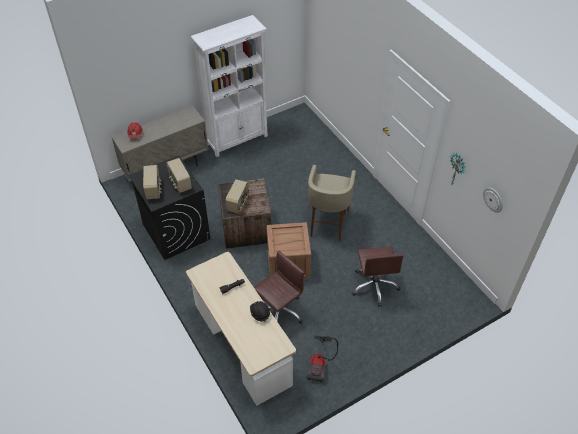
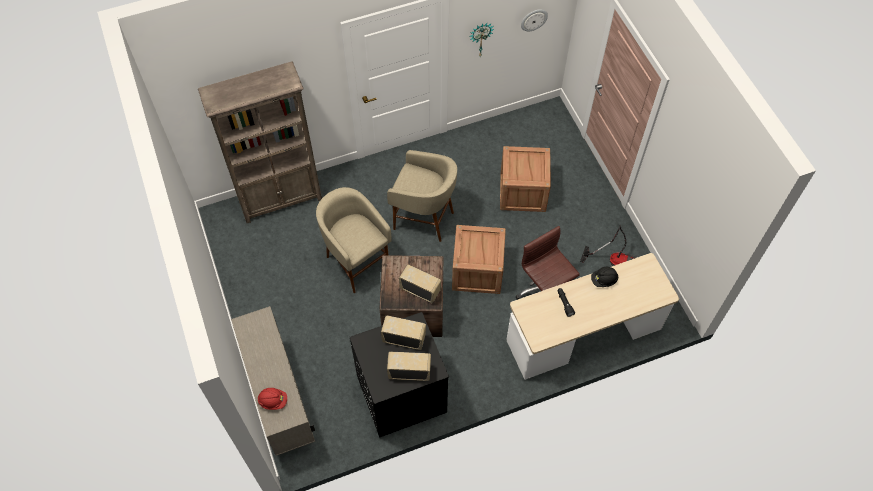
camera: 80 degrees left, 10 degrees up
(179, 183) = (404, 338): radio -> radio turned 150 degrees counterclockwise
(237, 139) = (247, 301): white bookcase -> none
(279, 189) = (356, 263): none -> beige stool
(323, 140) = (281, 199): none -> brown bookcase
(374, 286) = (522, 192): brown office chair -> crate

